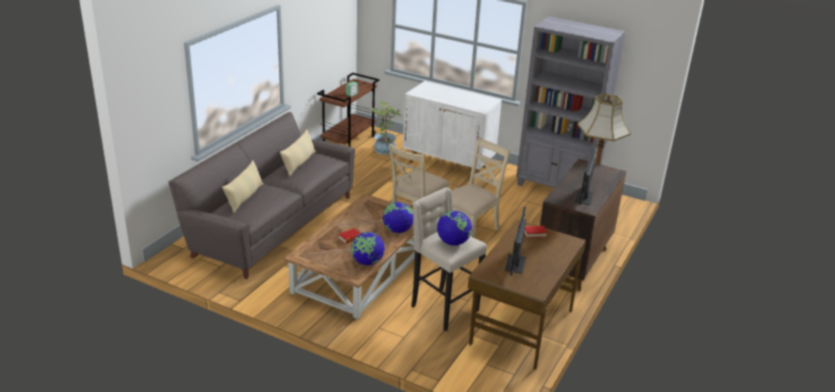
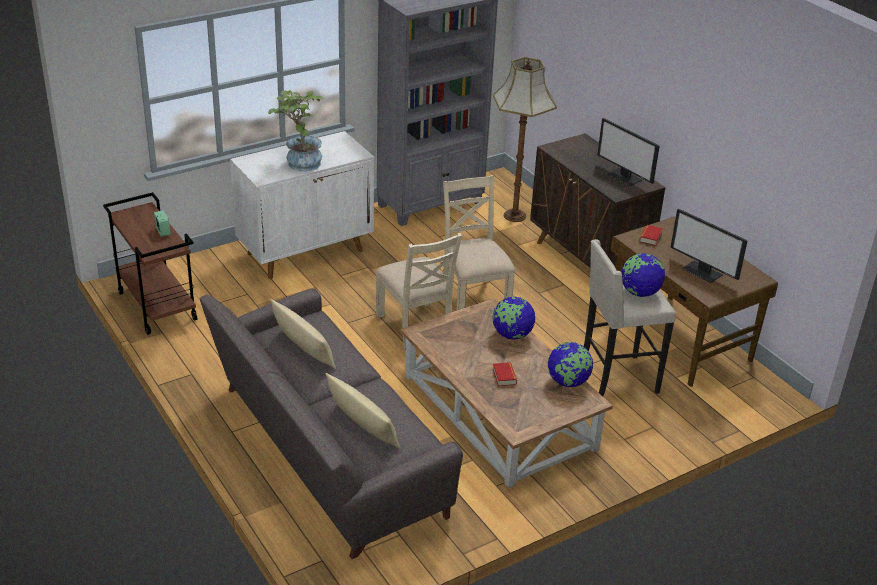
camera: 60 degrees left, 5 degrees up
(384, 148) = (210, 284): potted plant -> potted plant (299, 162)

